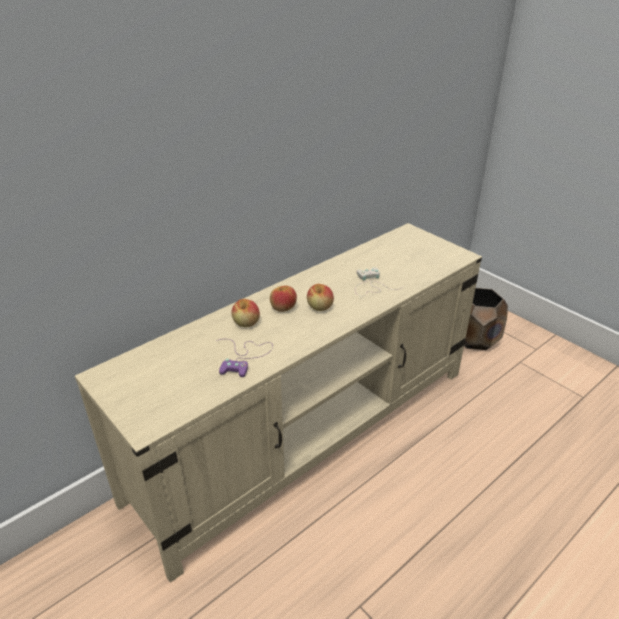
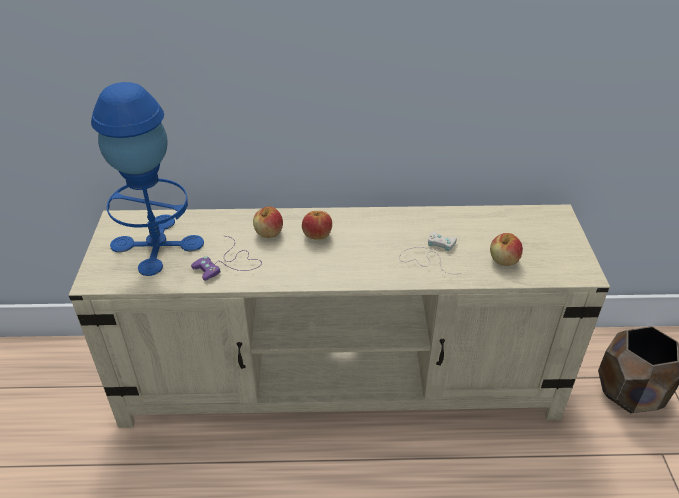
camera: 40 degrees right, 5 degrees up
(165, 374) = (157, 244): none -> blue table lamp
(320, 307) = (350, 252): apple -> apple (504, 260)

